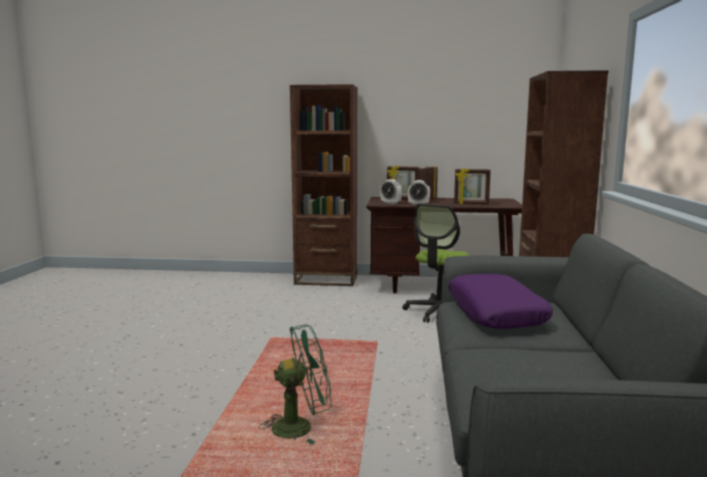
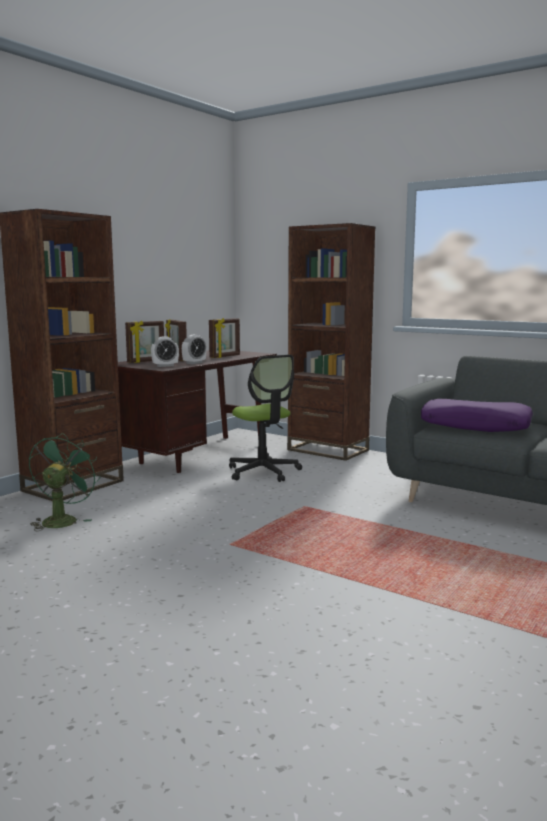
camera: 60 degrees left, 0 degrees up
(300, 426) = (464, 570): green fan -> green fan (62, 520)

